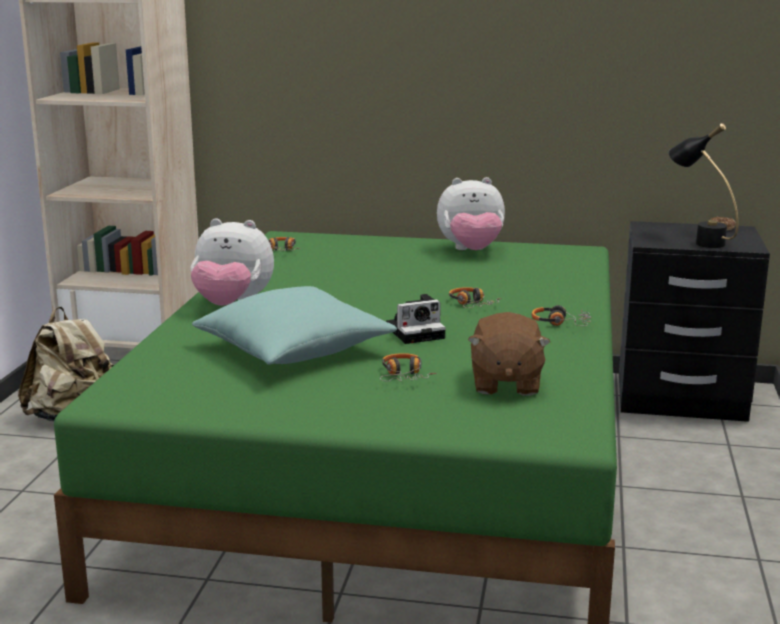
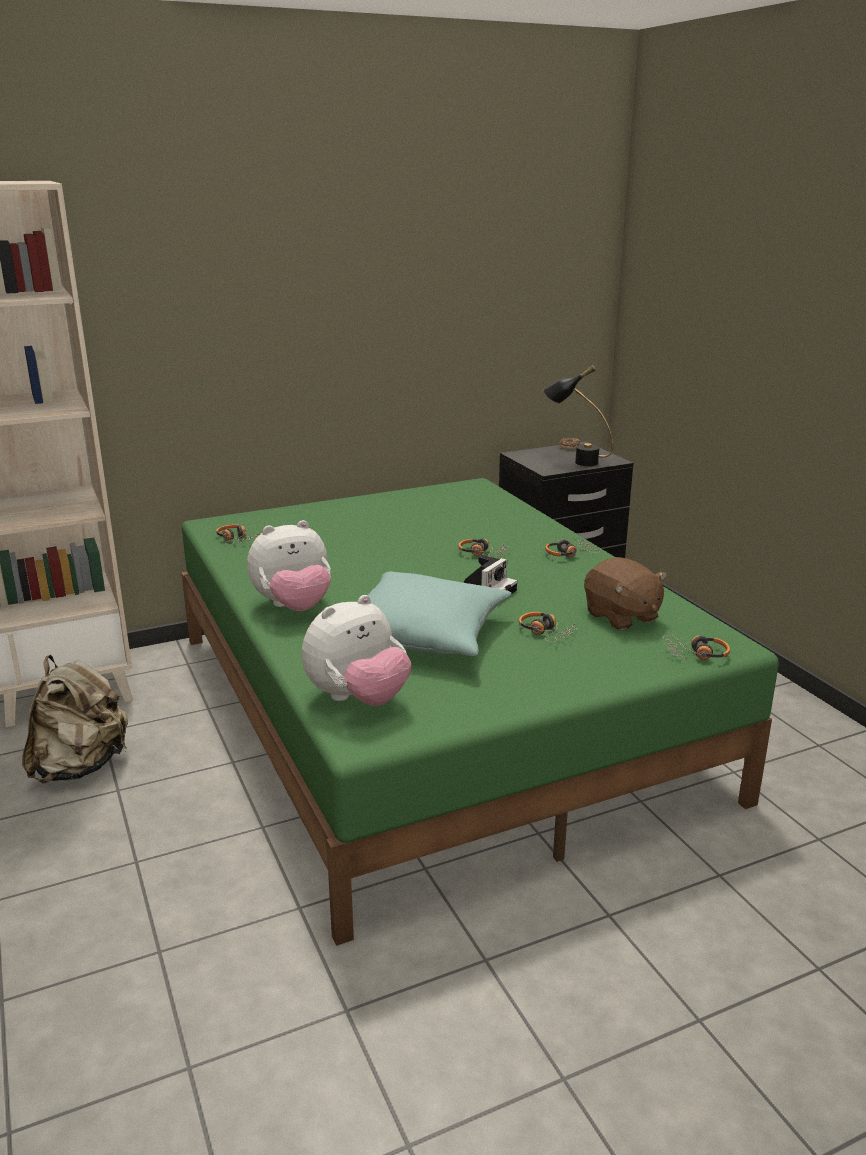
camera: 35 degrees left, 5 degrees up
(471, 251) = (397, 504): plush toy -> plush toy (358, 699)
(517, 433) = (696, 654): none -> headphones

